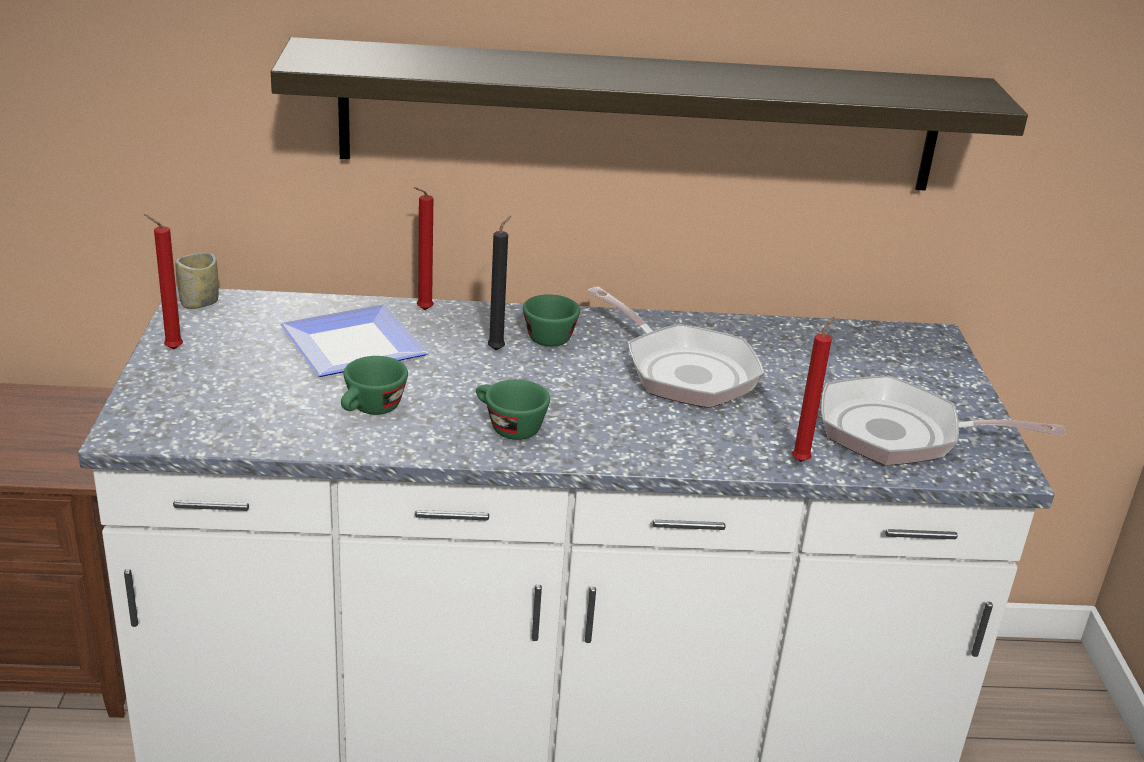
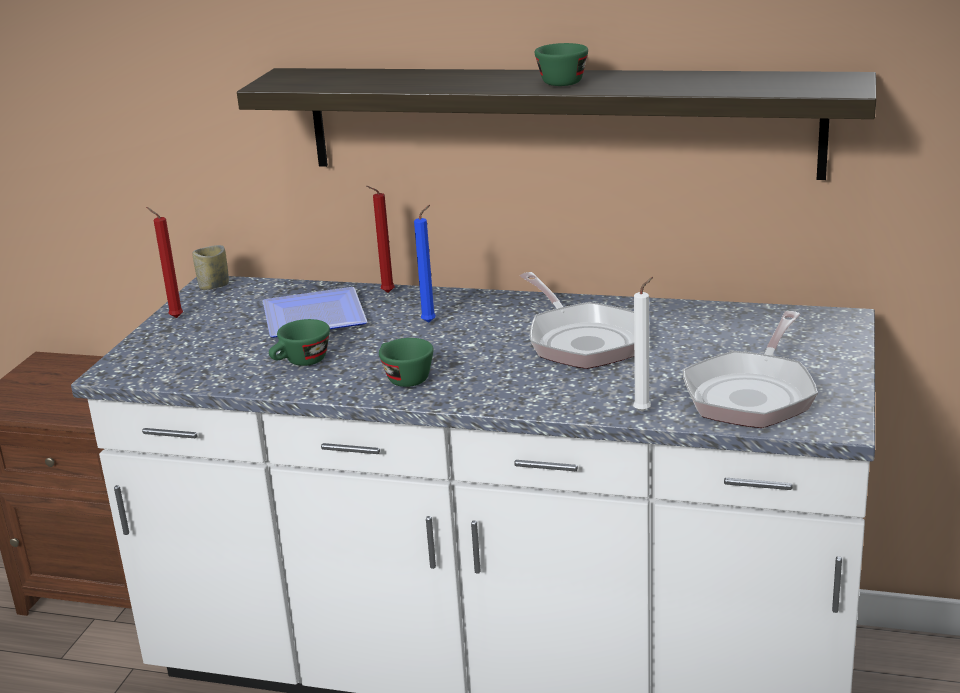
camera: 20 degrees right, 5 degrees down
(498, 349) = (431, 321): black candle -> blue candle
(548, 335) = (480, 312): green cup -> green cup (563, 81)
(802, 460) = (644, 411): red candle -> white candle
(900, 434) = (752, 394): frying pan -> frying pan turned 90 degrees counterclockwise

